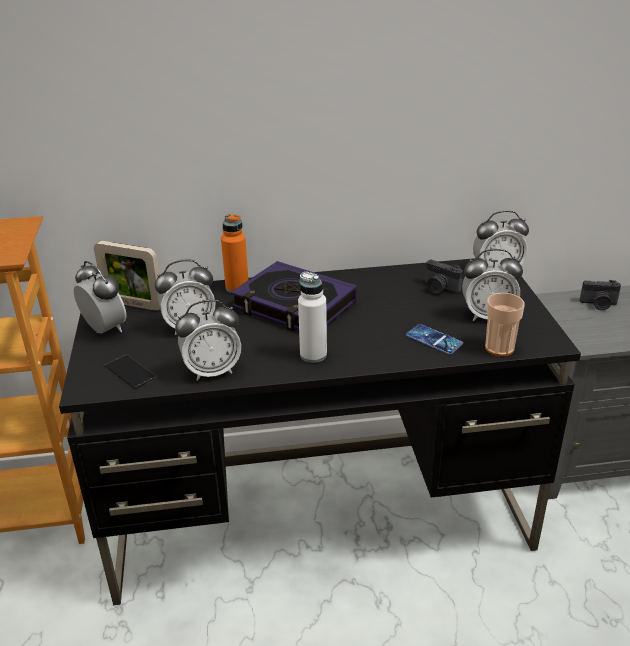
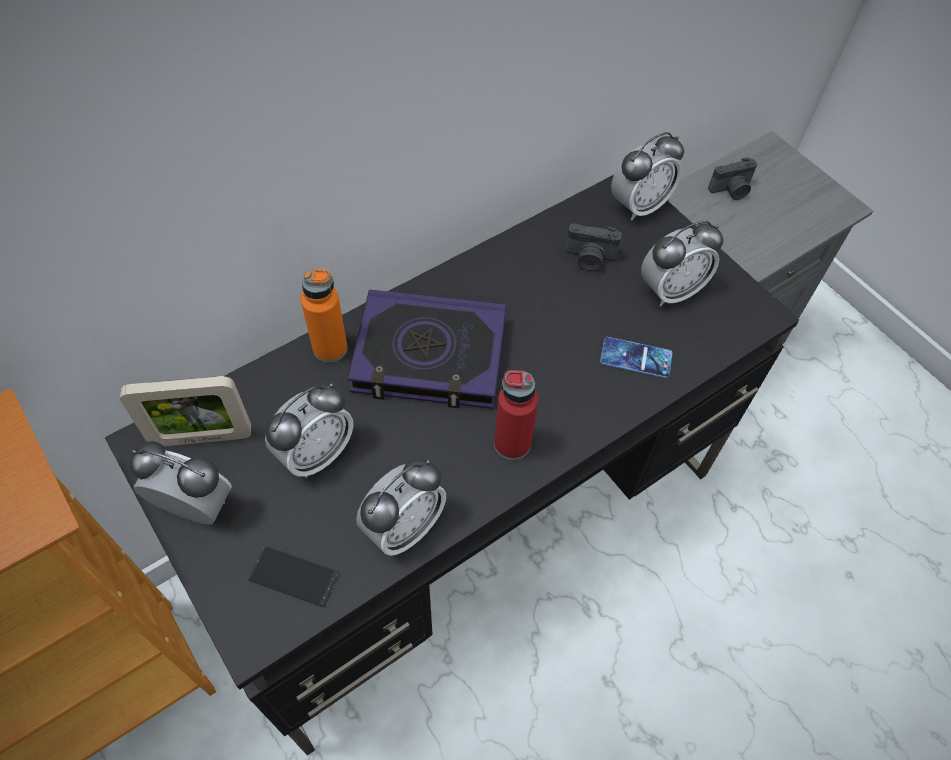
camera: 30 degrees left, 25 degrees up
(313, 355) = (512, 444): white bottle -> red bottle
(499, 348) = (714, 345): cup -> none

